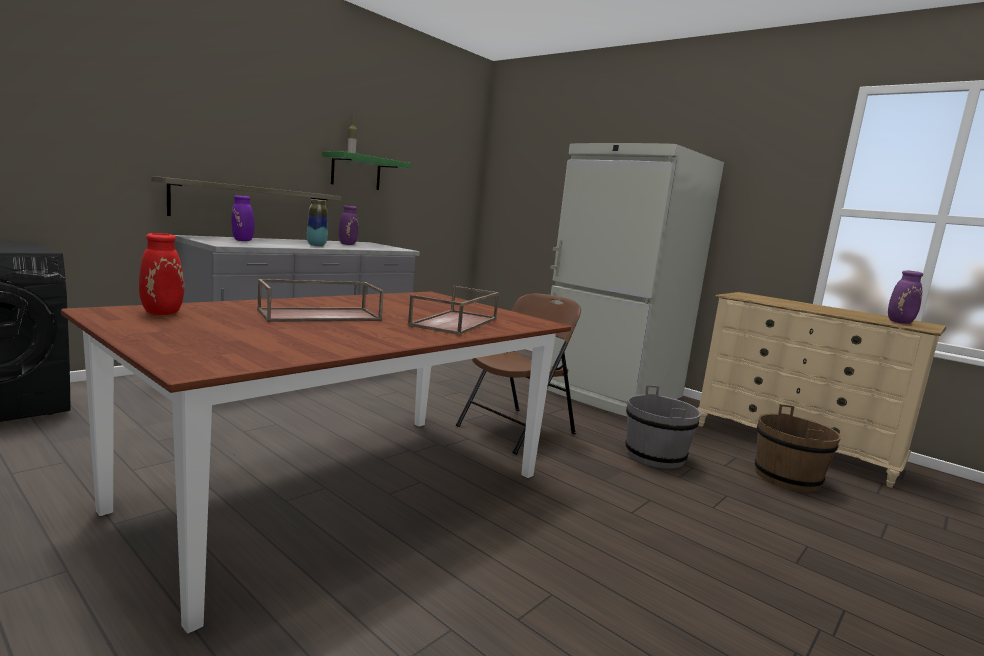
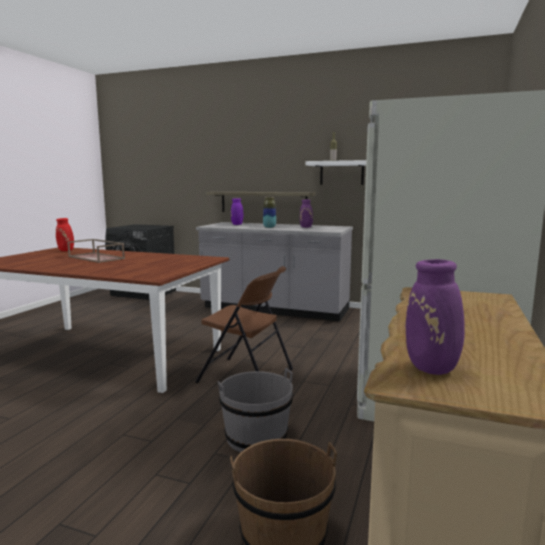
camera: 70 degrees right, 0 degrees up
(356, 172) = (341, 173): green shelf -> white shelf
(455, 322) = (117, 268): brown tray -> none

